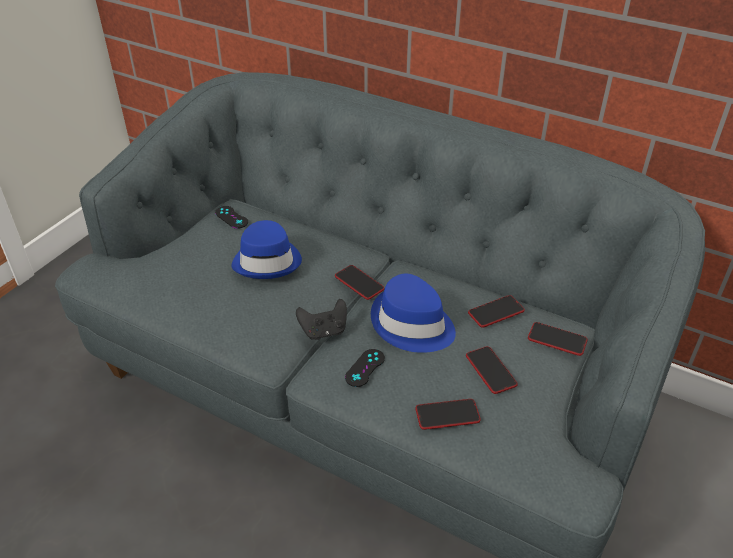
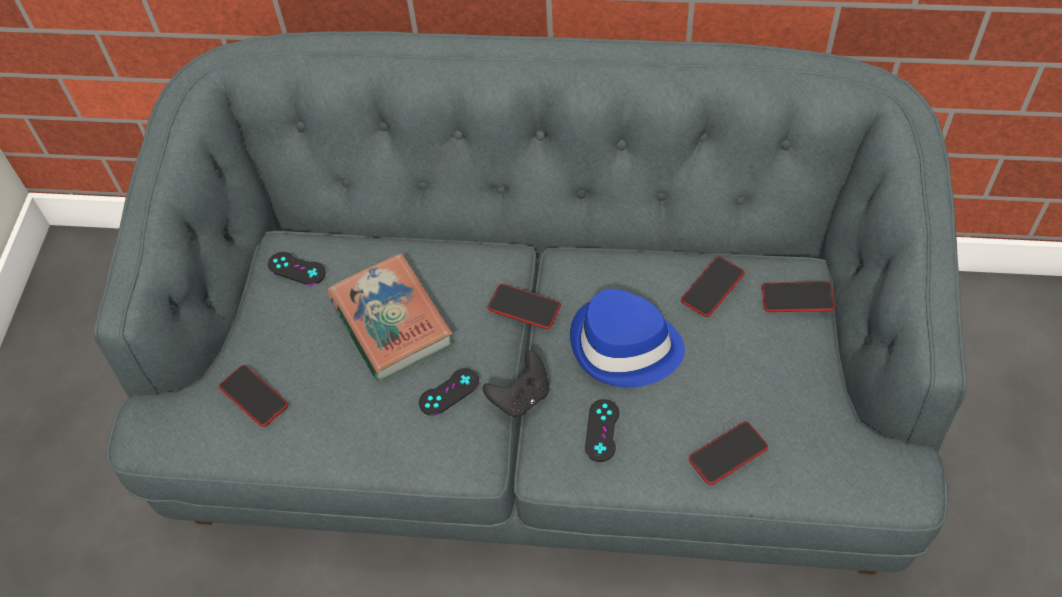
camera: 20 degrees left, 15 degrees up
(268, 261) = (391, 321): blue hat -> book
(278, 311) = (449, 392): none -> black game controller
(491, 370) = (746, 373): phone -> phone (254, 396)

